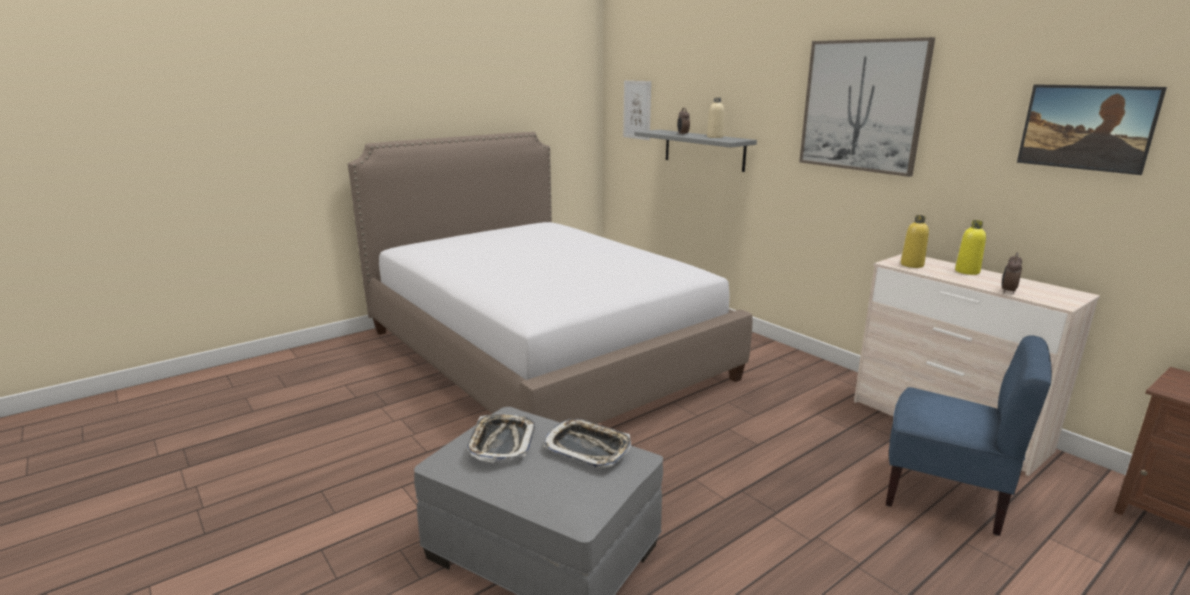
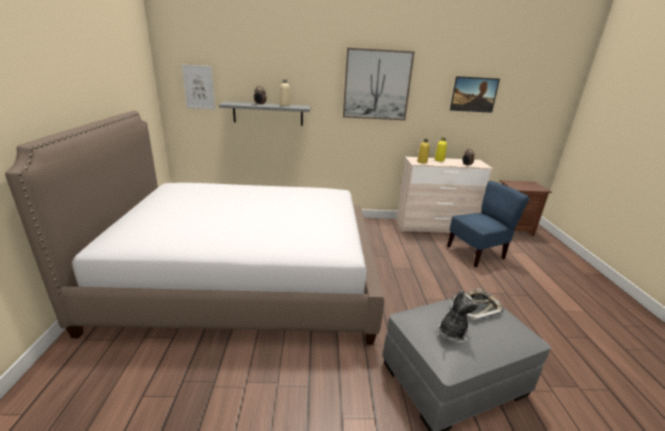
camera: 55 degrees left, 5 degrees up
(501, 442) = (452, 333): tray -> plush toy

